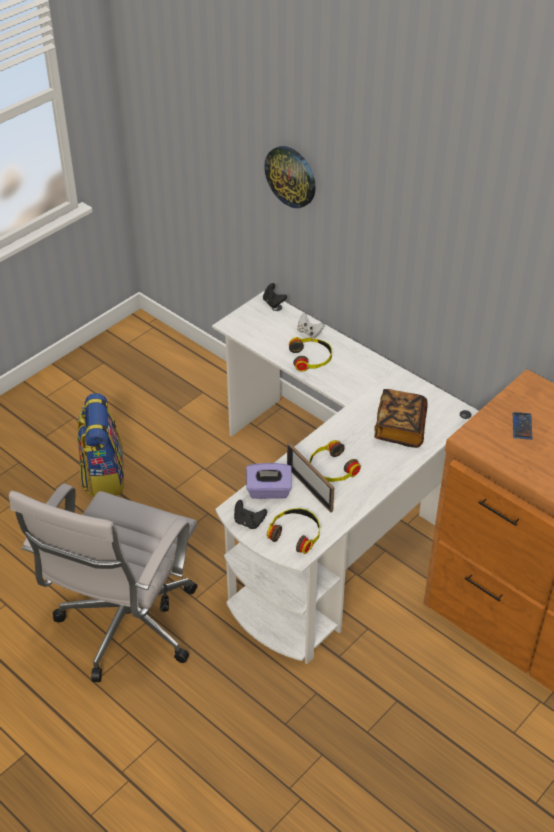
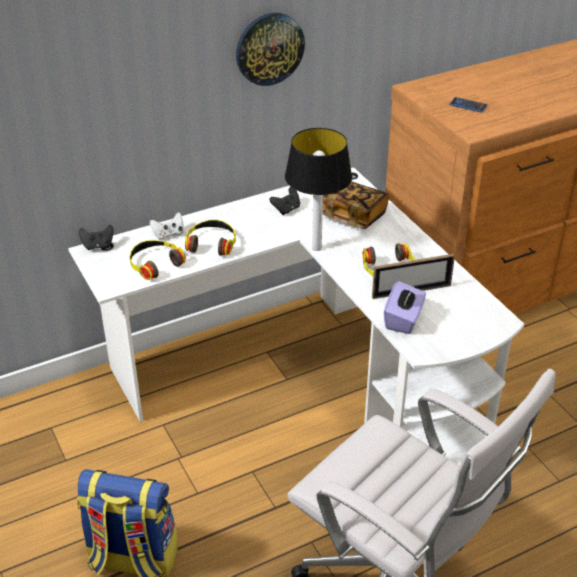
camera: 70 degrees left, 5 degrees down
(249, 522) = (444, 344): black game controller -> black game controller (286, 209)
(291, 176) = (76, 75): wall clock -> wall clock (269, 48)
(295, 534) = (472, 315): headphones -> headphones (155, 263)
(339, 418) = (317, 247): none -> table lamp

